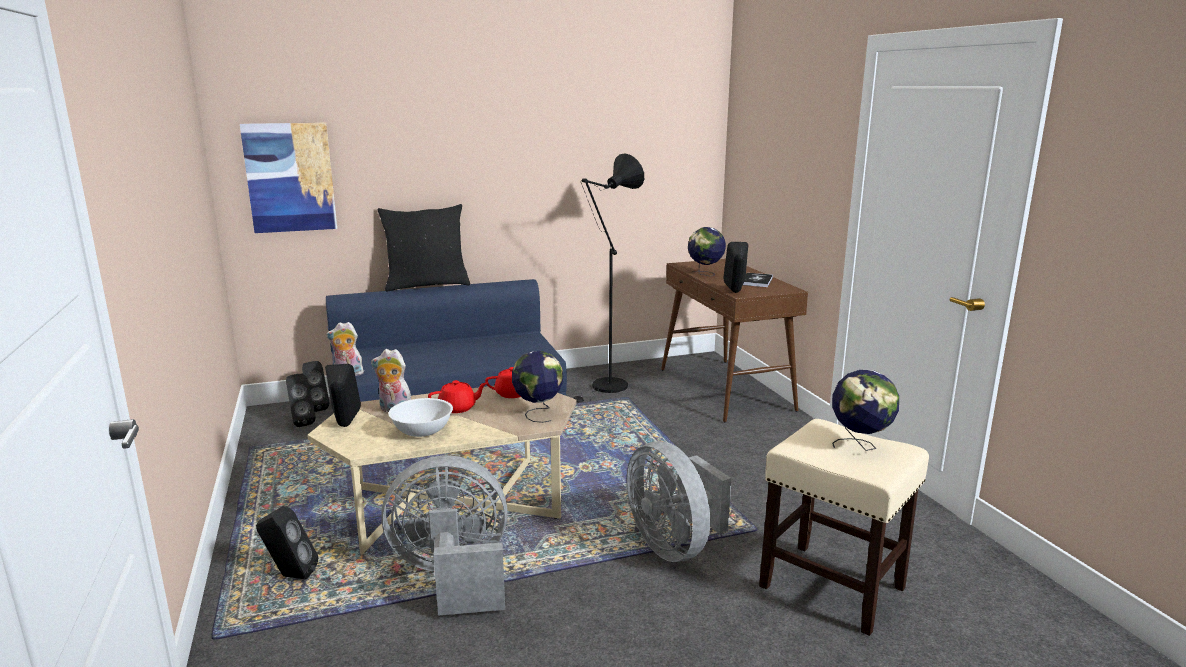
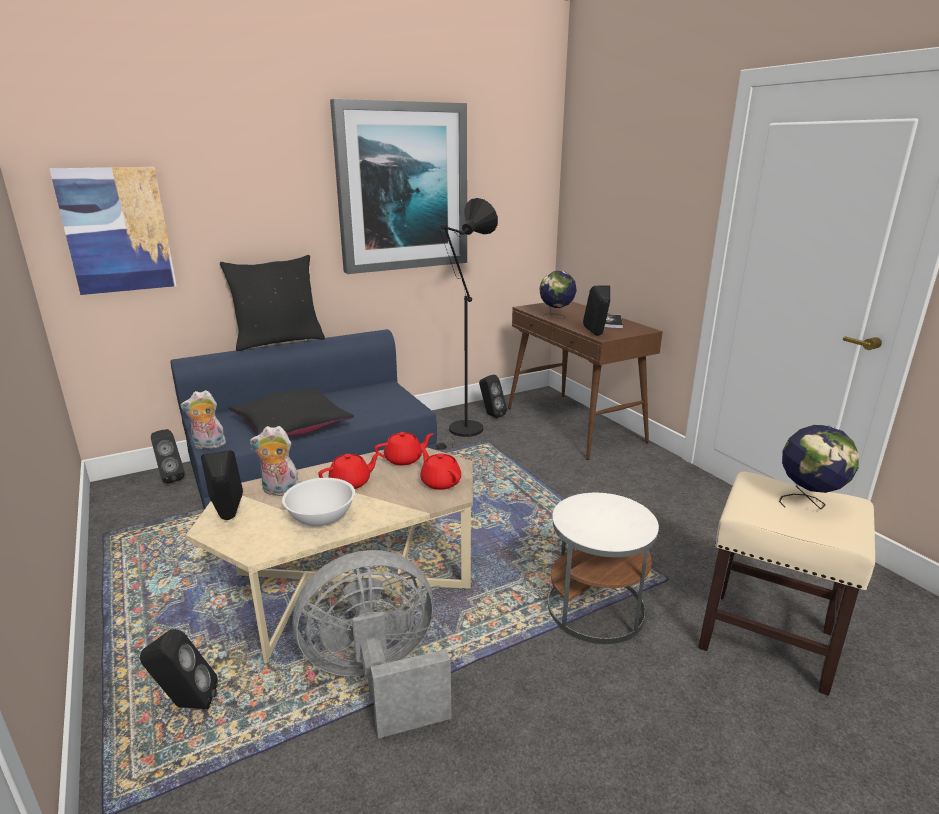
camera: 10 degrees left, 5 degrees up
(301, 422) = (156, 497): black speaker -> black speaker (491, 415)
(426, 363) = (291, 425): none -> black pillow
(538, 413) = (440, 482): globe -> red teapot
(556, 142) = (402, 188): none -> picture
(674, 546) = (596, 608): grey fan -> white side table

